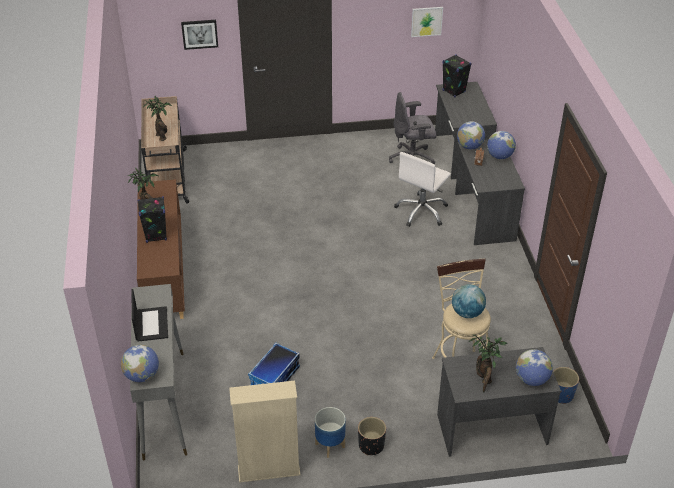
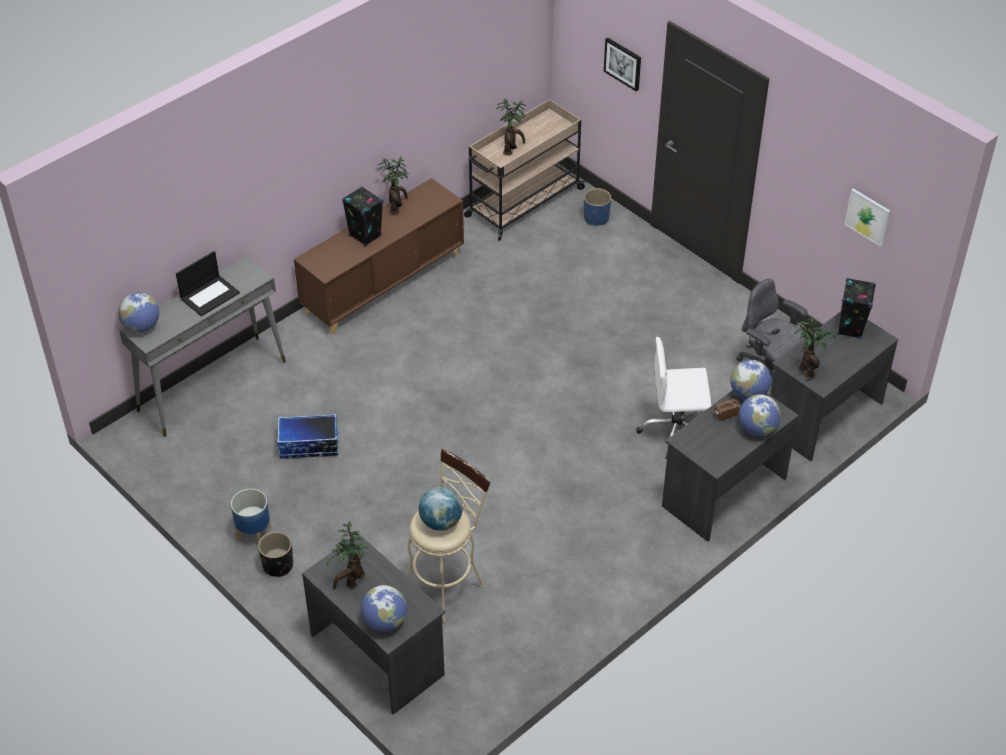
camera: 55 degrees right, 5 degrees up
(269, 470) = (189, 504): beige bookcase -> none
(471, 119) = (806, 370): none -> potted plant
(561, 395) = (478, 696): blue planter -> blue planter (596, 218)

